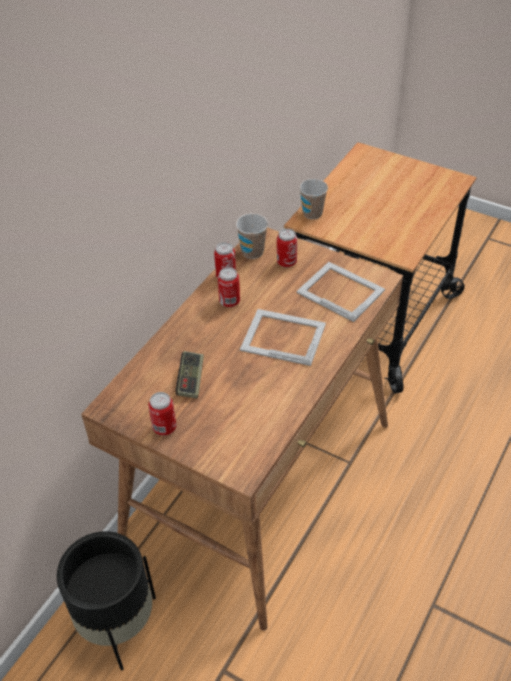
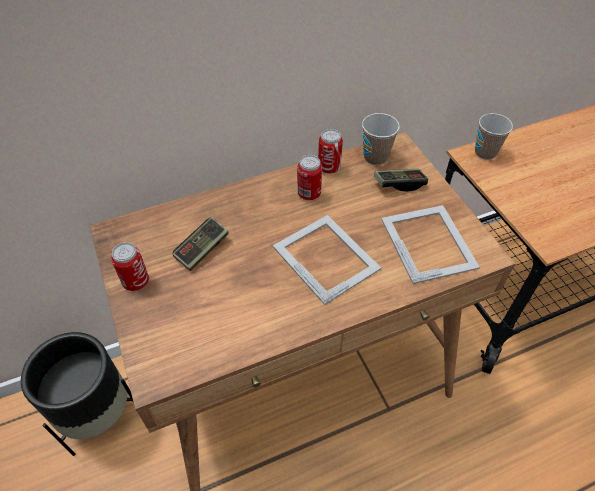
camera: 35 degrees right, 5 degrees up
(286, 262) = (399, 184): can -> game controller

